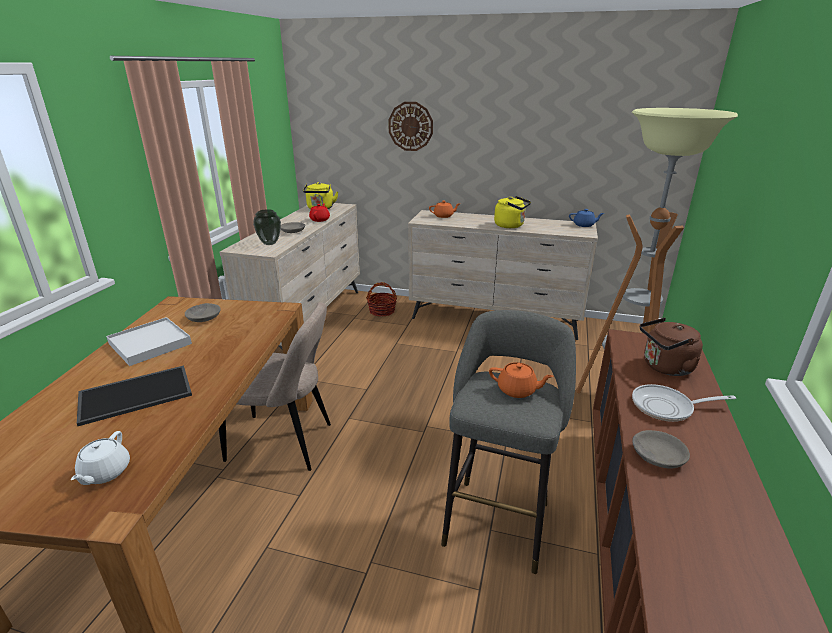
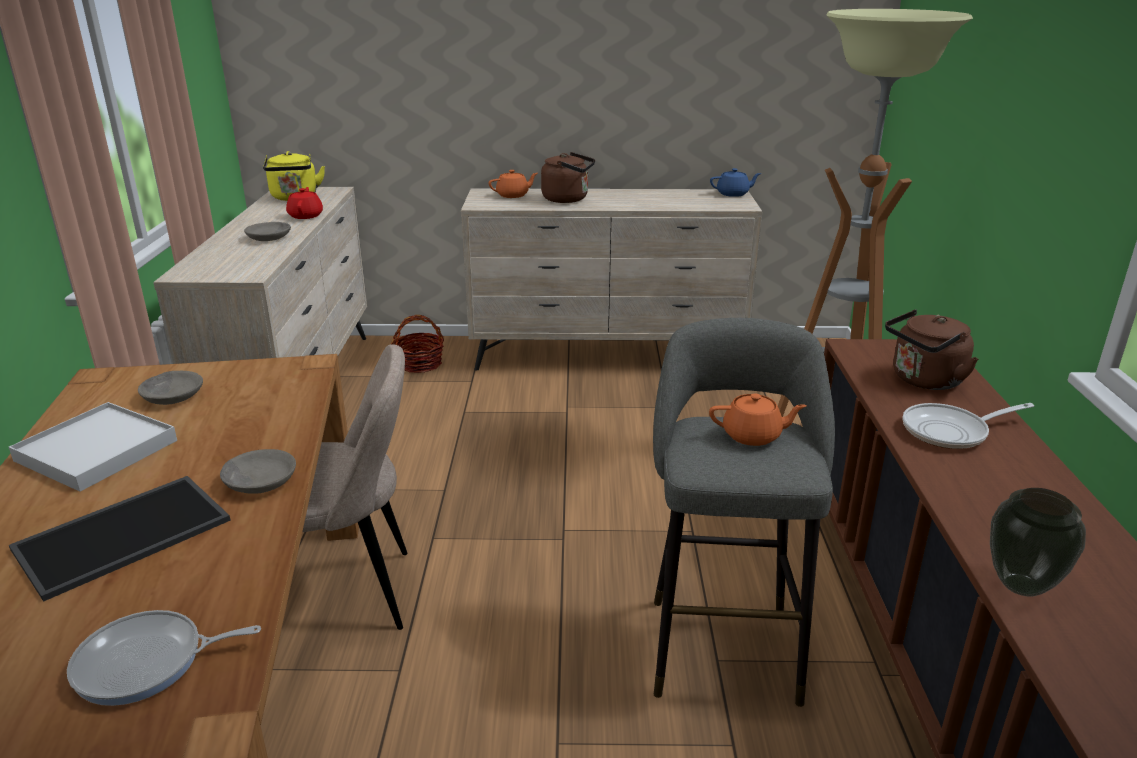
camera: 15 degrees left, 0 degrees up
(105, 473) = (147, 663): white teapot -> frying pan
(269, 243) = (239, 261): vase -> vase (1021, 586)
(410, 126) = (442, 50): wall clock -> none
(476, 221) = (568, 199): none -> brown kettle
(511, 226) = (626, 202): yellow kettle -> none
(657, 455) = (967, 494): grey bowl -> grey bowl (259, 481)

